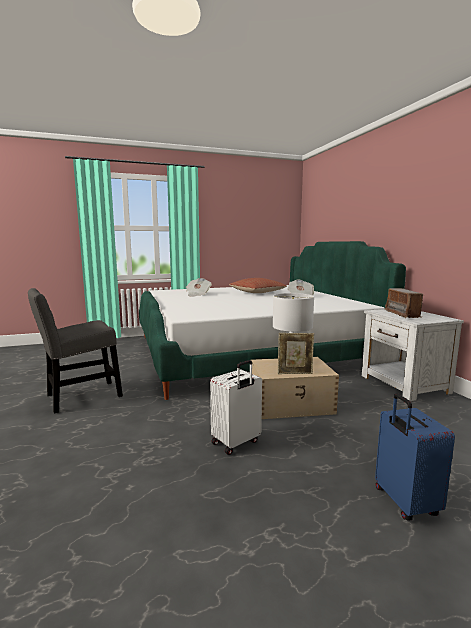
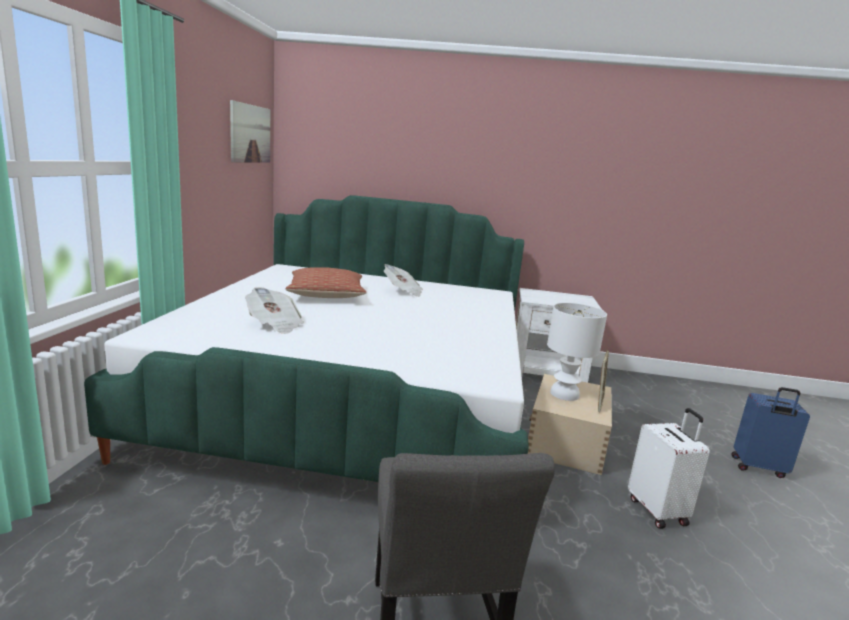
camera: 65 degrees left, 5 degrees up
(273, 213) = (250, 134): none -> picture
(402, 314) = (555, 299): radio -> none

